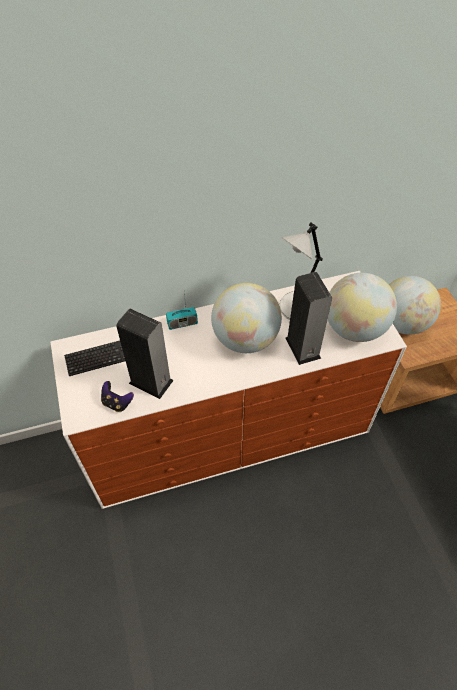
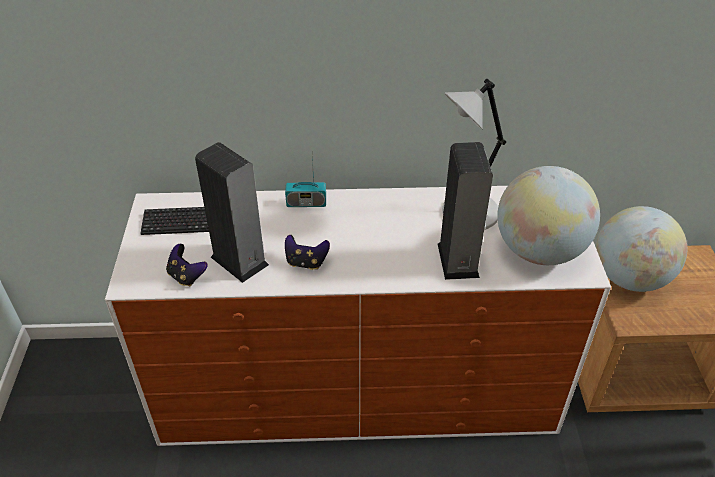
camera: 15 degrees right, 10 degrees down
(199, 372) = (306, 262): none -> game controller
(245, 339) = (382, 236): globe -> none

